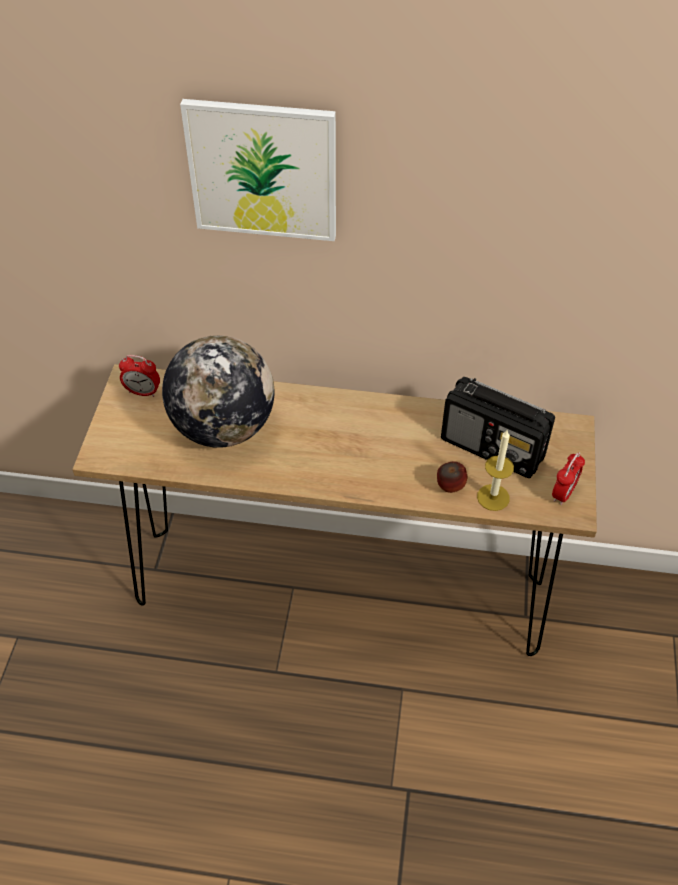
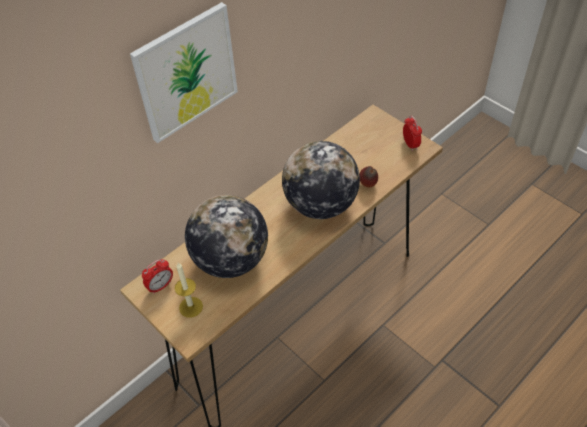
camera: 50 degrees left, 0 degrees up
(373, 460) = (320, 205): none -> globe
(493, 448) = (358, 152): radio -> none
(493, 497) = (389, 172): candle -> candle (191, 307)

